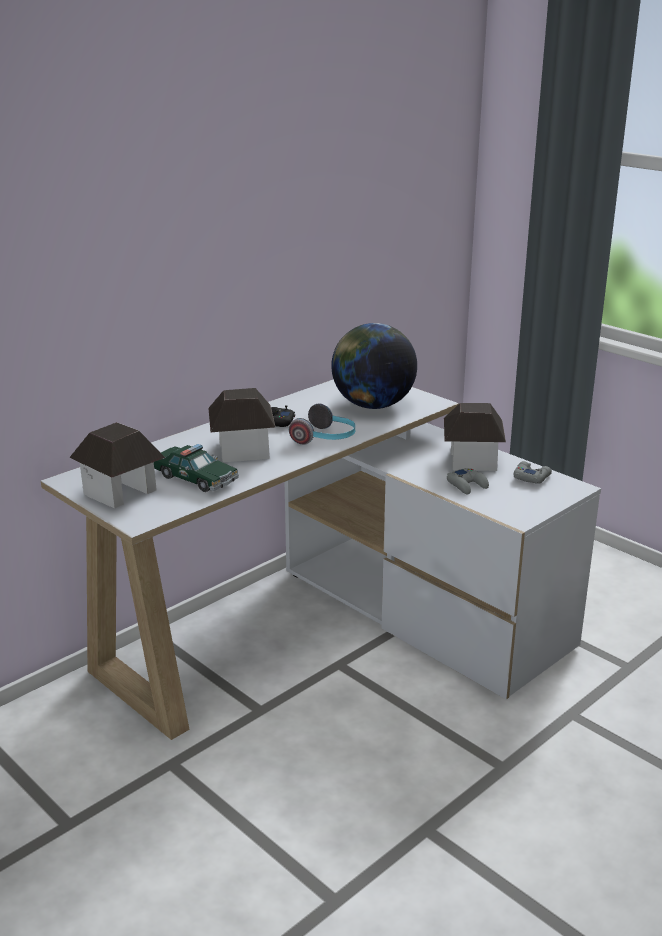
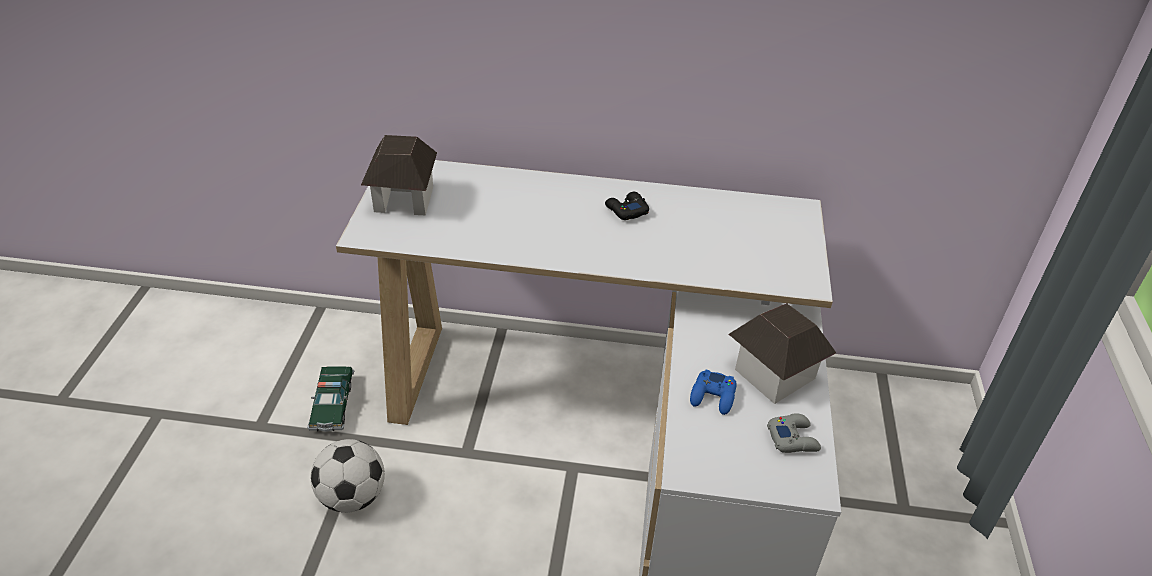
camera: 50 degrees right, 15 degrees up
(194, 478) = (466, 223): toy car -> toy car (333, 404)
(230, 796) = (352, 497): none -> football
(242, 450) = (548, 220): toy house -> none
(325, 439) = (630, 255): headphones -> none
(372, 405) = (743, 247): globe -> none
(467, 485) = (713, 396): grey game controller -> blue game controller

